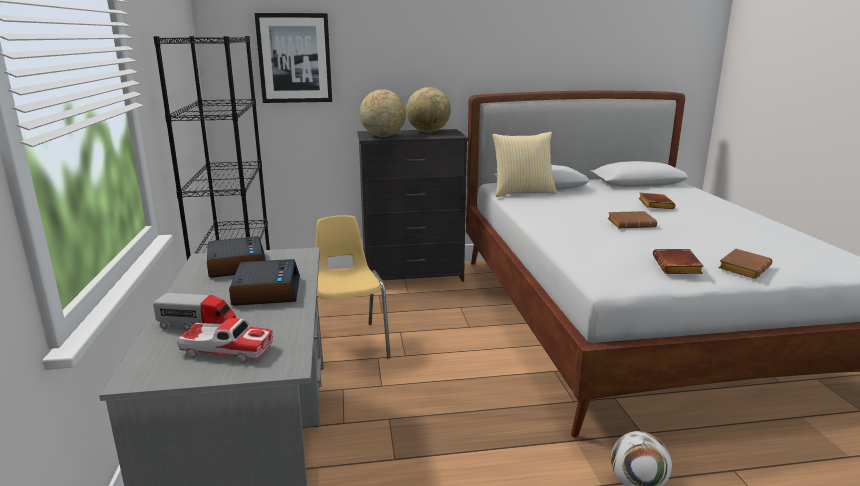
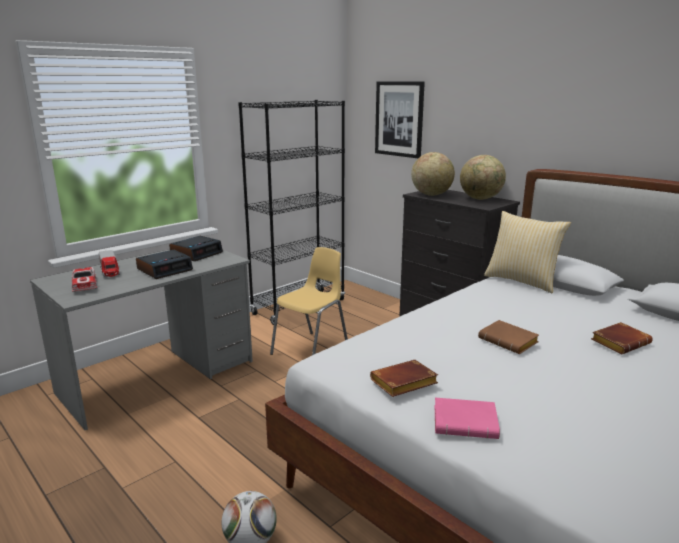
camera: 55 degrees right, 0 degrees up
(743, 268) = (466, 423): brown book -> pink book

